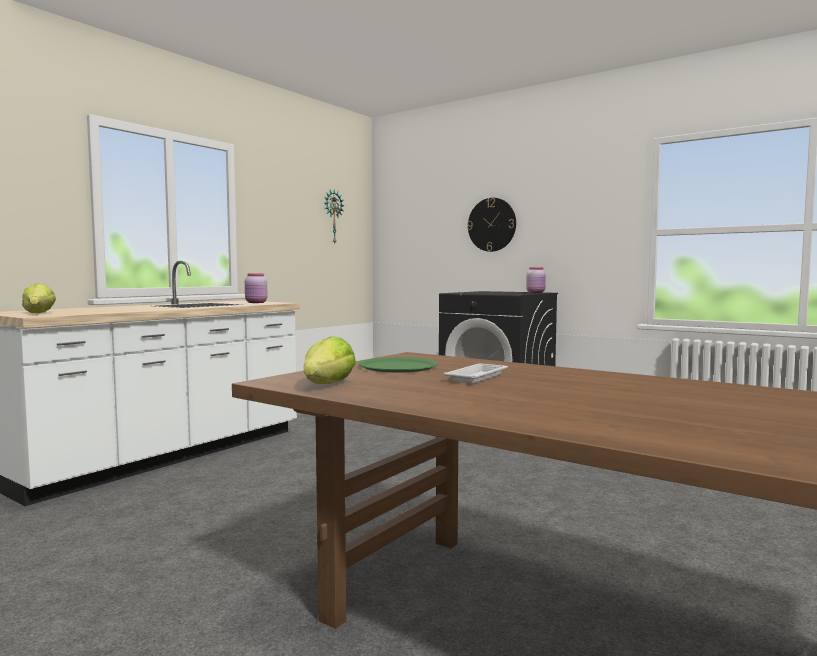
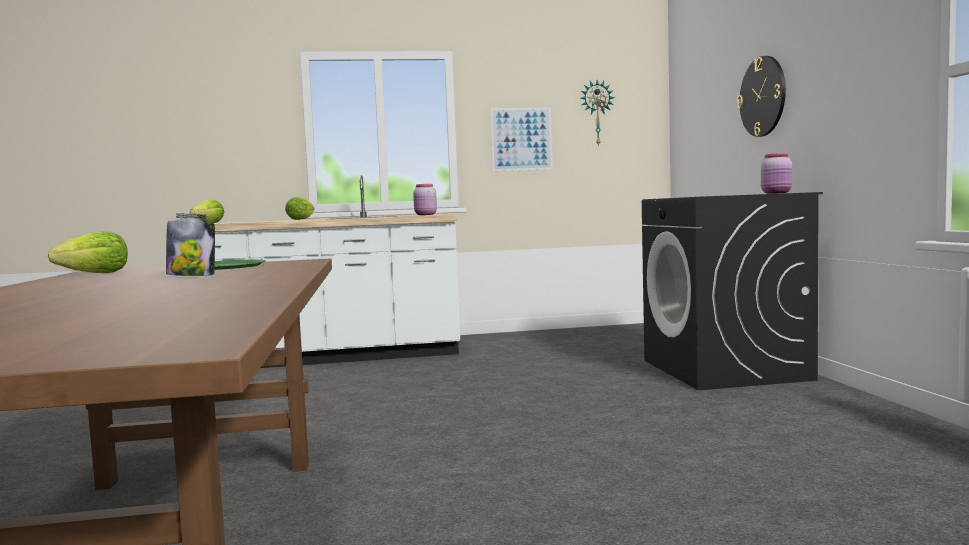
camera: 45 degrees right, 0 degrees up
(124, 307) = (300, 219): none -> lettuce
(284, 233) = (521, 139): none -> picture
(477, 377) = (192, 275): white tray -> jar

